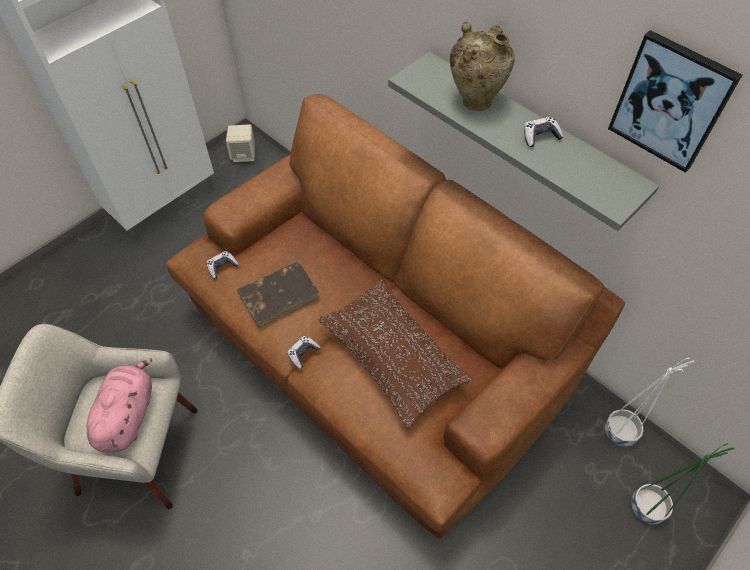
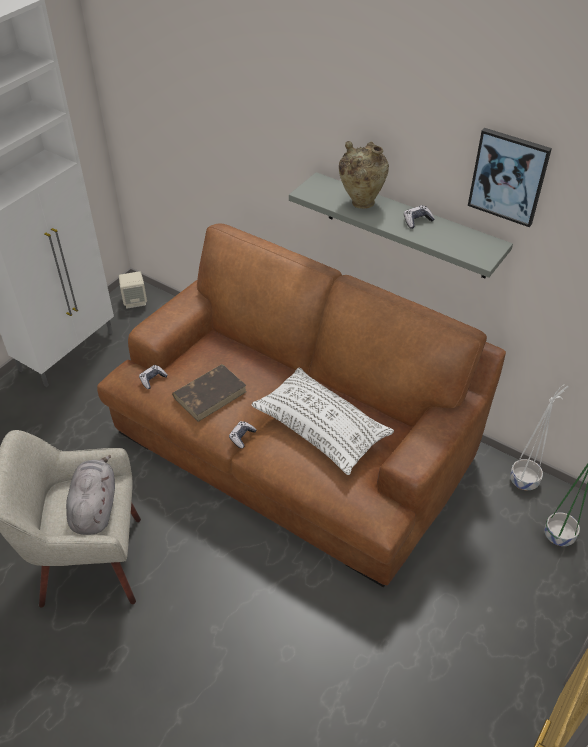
camera: 10 degrees left, 10 degrees down
(128, 414) = (95, 507): pink plush toy -> grey plush toy
(393, 358) = (321, 429): brown pillow -> white pillow

